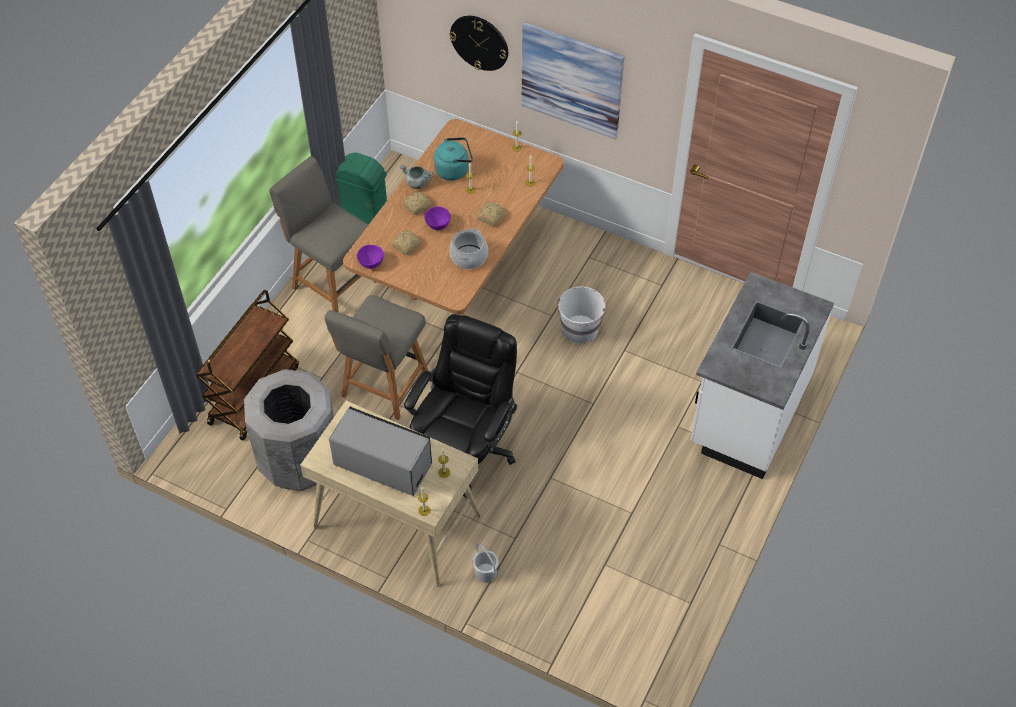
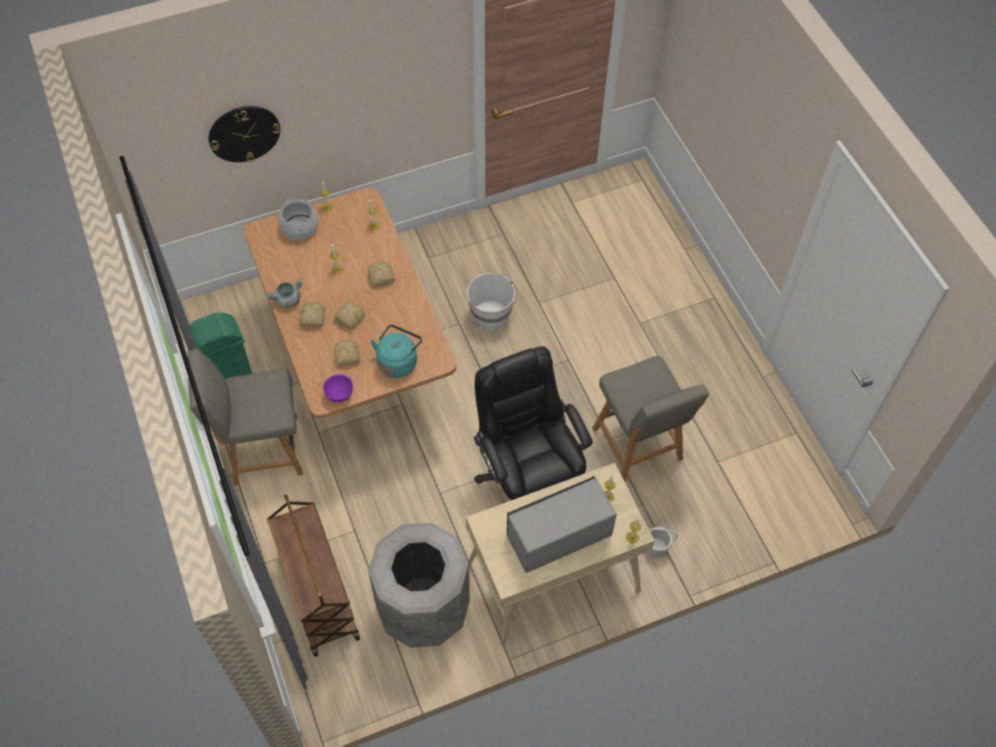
camera: 50 degrees left, 5 degrees up
(383, 387) = (410, 491): grey chair -> grey chair (638, 446)
(438, 225) = (349, 318): purple bowl -> bread
(454, 170) = (302, 265): turquoise kettle -> turquoise kettle (398, 361)
(468, 257) = (406, 322): cooking pot -> cooking pot (299, 227)
(571, 80) = (354, 108): picture -> none
(748, 413) = (668, 272): white counter -> none

